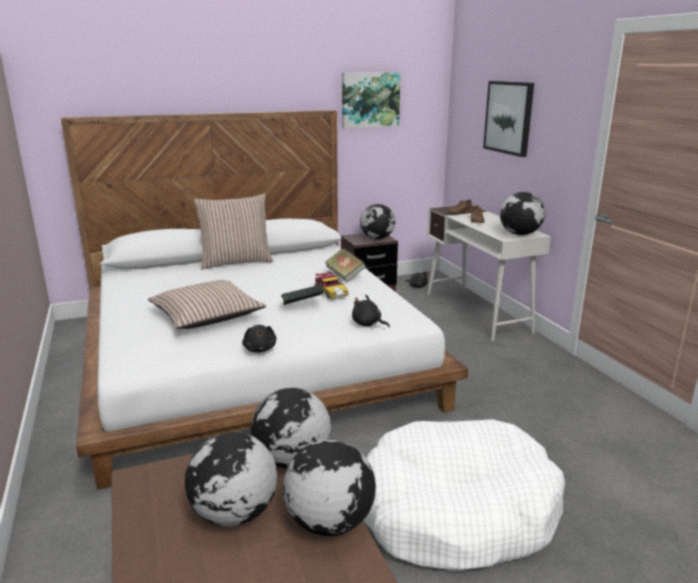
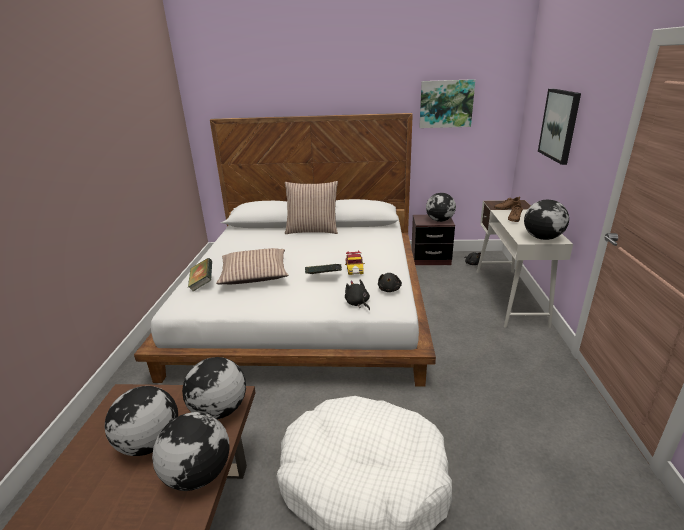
camera: 25 degrees right, 5 degrees up
(260, 349) = (264, 310): black plush toy -> black plush toy (389, 289)
(345, 276) = (378, 254): book -> book (202, 283)

